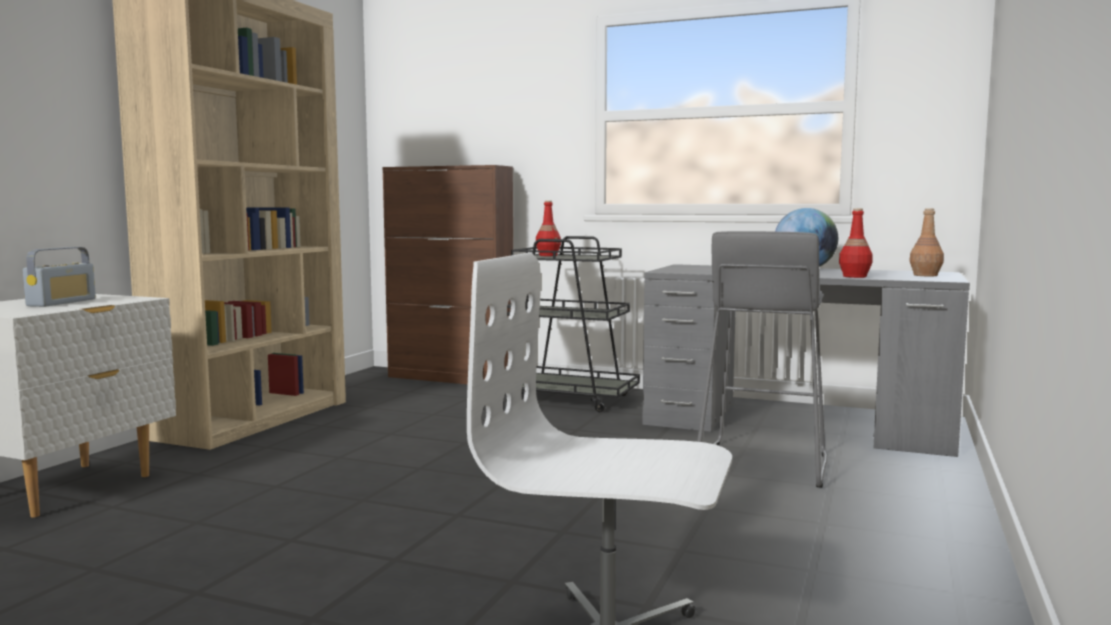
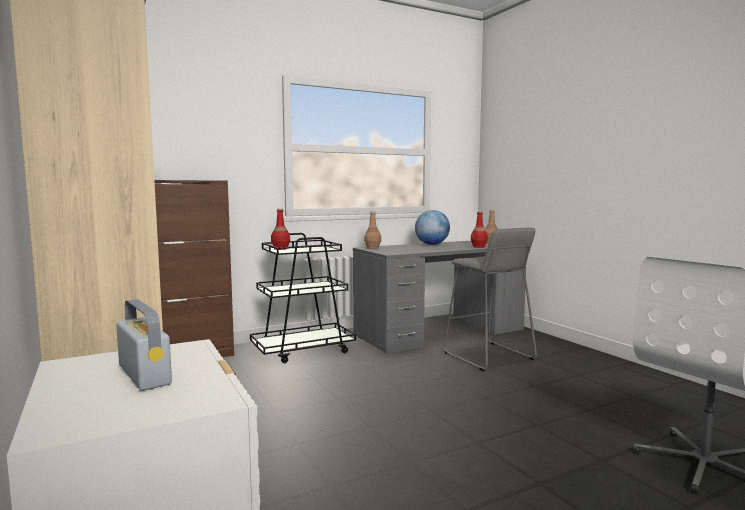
camera: 50 degrees left, 0 degrees up
(691, 266) = (373, 248): none -> brown bottle

